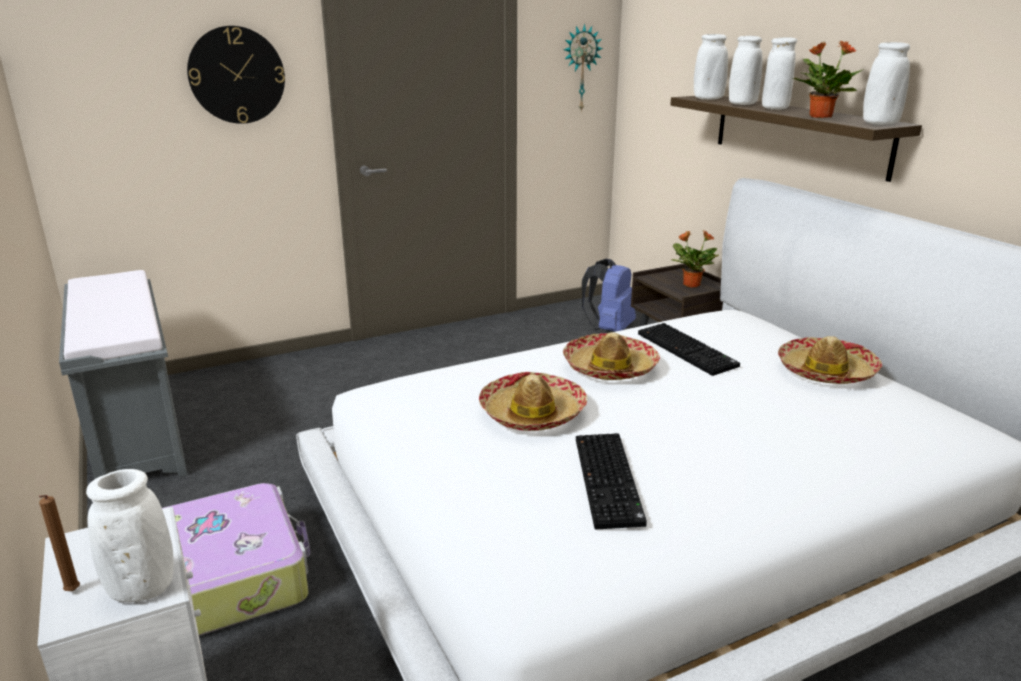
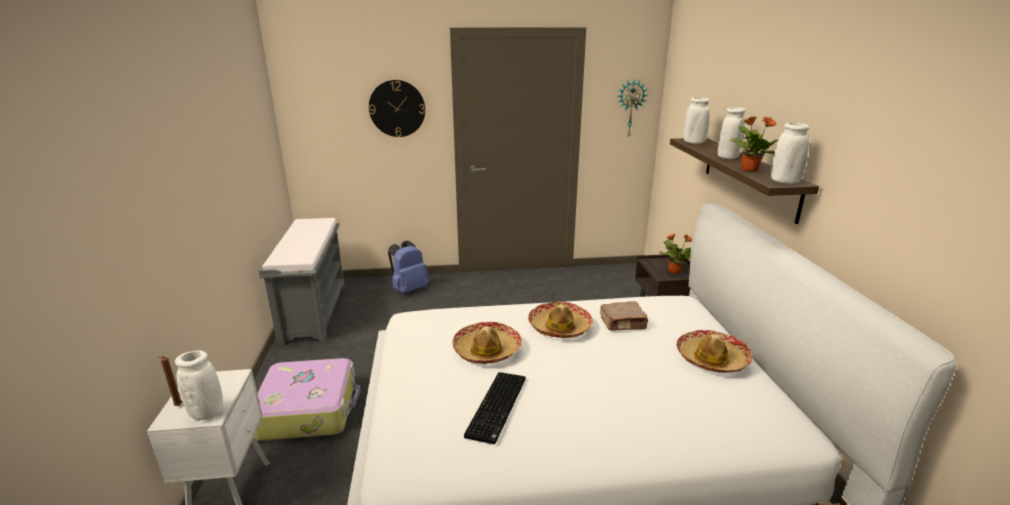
camera: 20 degrees right, 0 degrees up
(609, 329) = (628, 290): blue backpack -> blue backpack (409, 289)
(688, 350) = (623, 323): keyboard -> brown book
(742, 104) = (711, 150): white vase -> none

